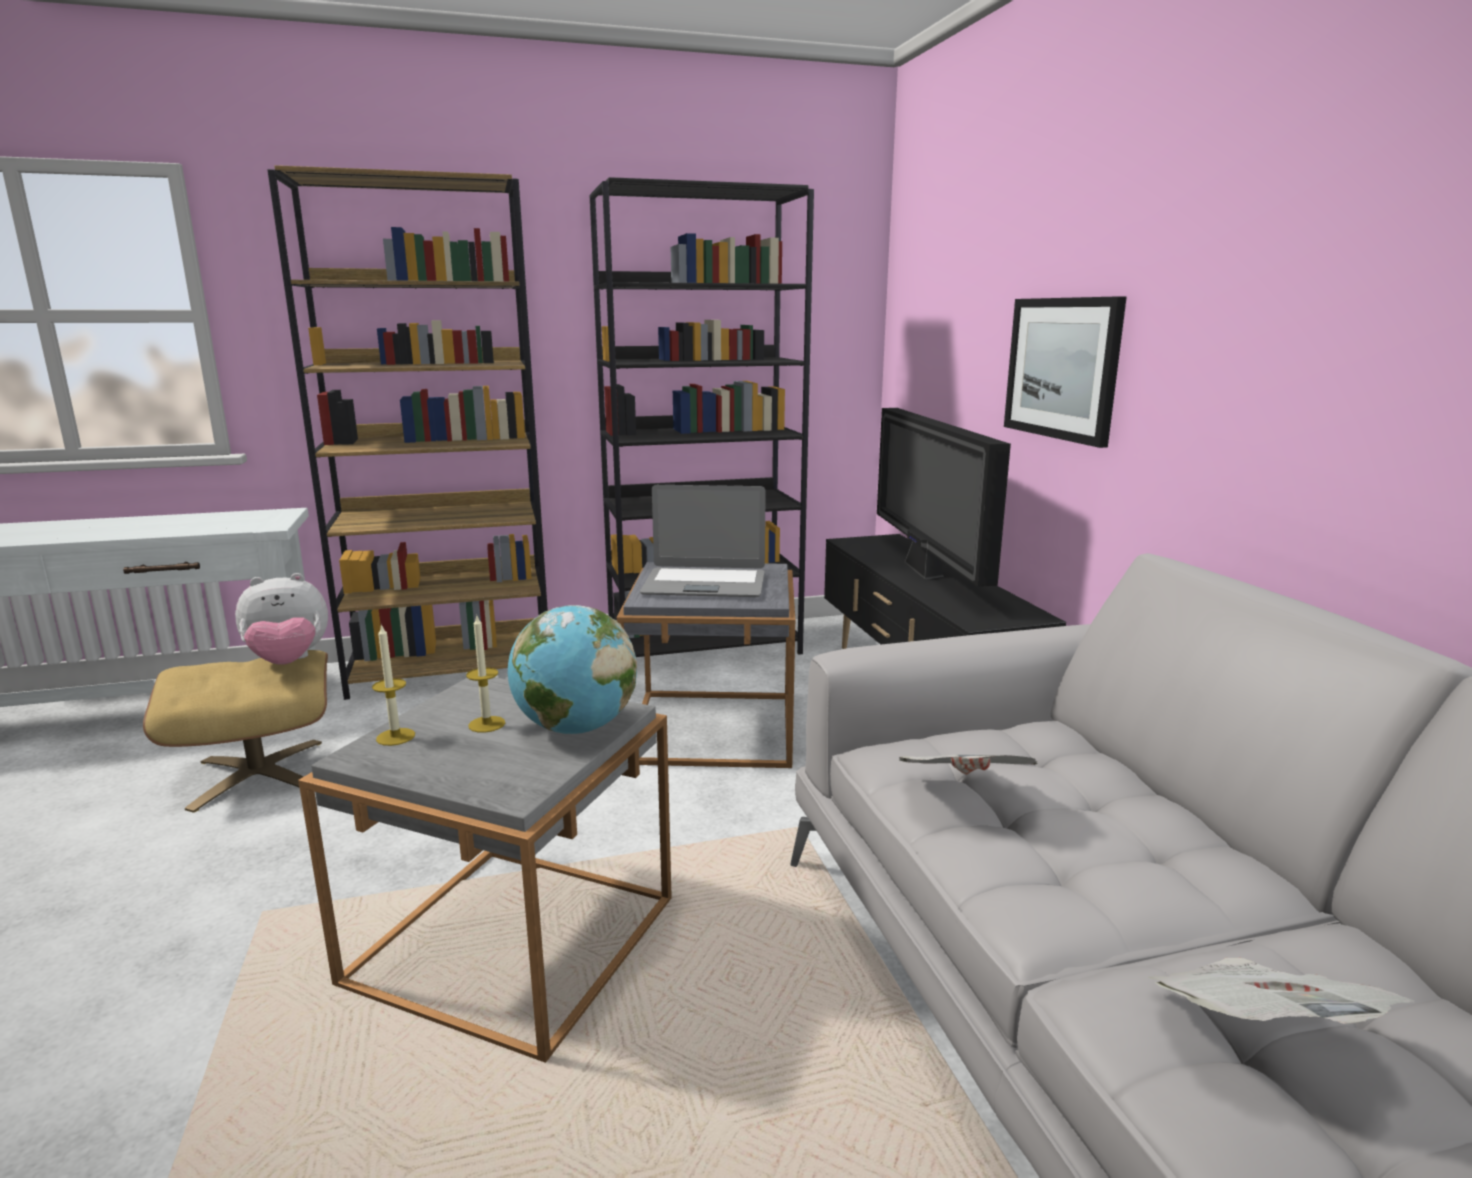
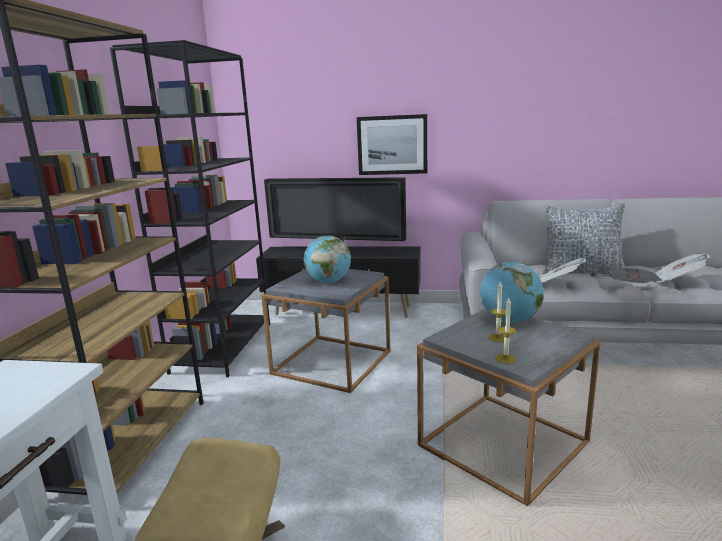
camera: 65 degrees left, 0 degrees up
(288, 662) = (219, 451): plush toy -> none
(704, 585) = (328, 282): laptop -> globe
(1045, 923) = (631, 289): none -> newspaper
(1149, 834) = (581, 271): none -> pillow

